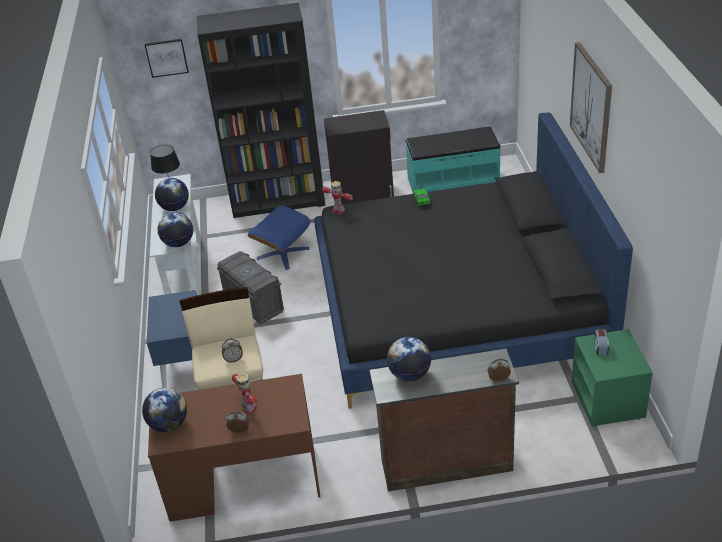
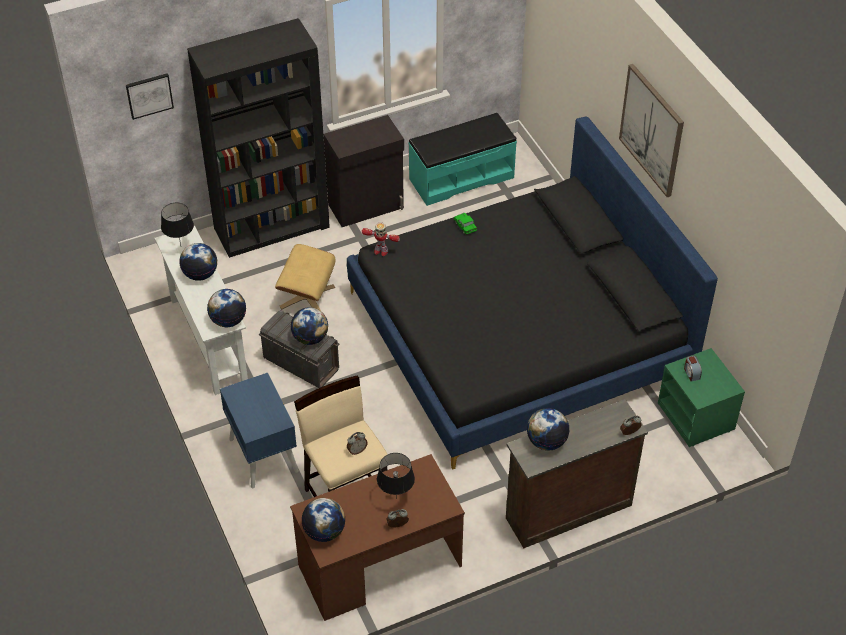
camera: 20 degrees left, 10 degrees up
(249, 407) = (395, 498): toy robot -> black table lamp
(255, 275) = (310, 338): none -> globe
(282, 253) = (307, 297): blue ottoman -> beige ottoman

